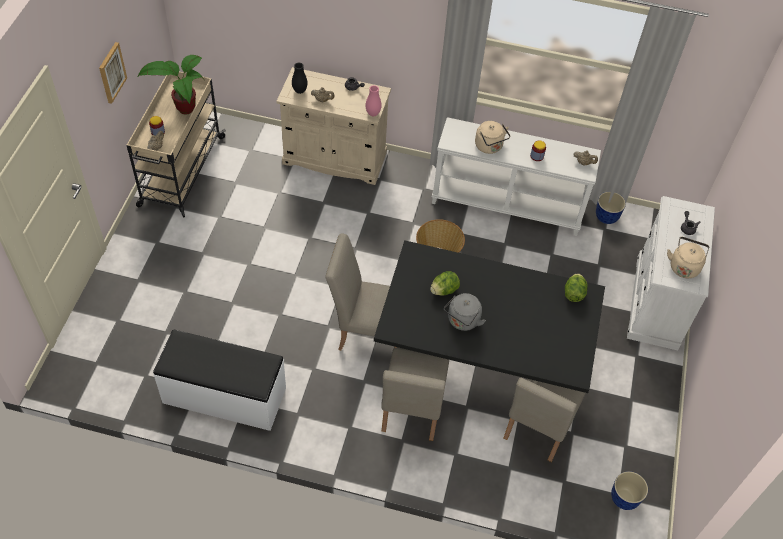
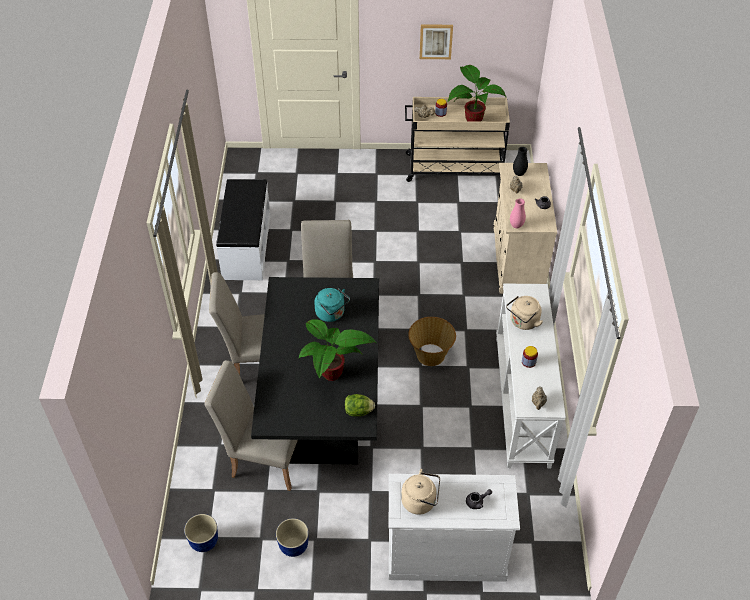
camera: 80 degrees right, 5 degrees down
(444, 290) = (332, 314): lettuce -> turquoise kettle
(462, 321) = (301, 331): grey kettle -> none
(528, 307) = (331, 377): none -> potted plant
(606, 217) = (545, 493): planter -> planter (293, 546)

